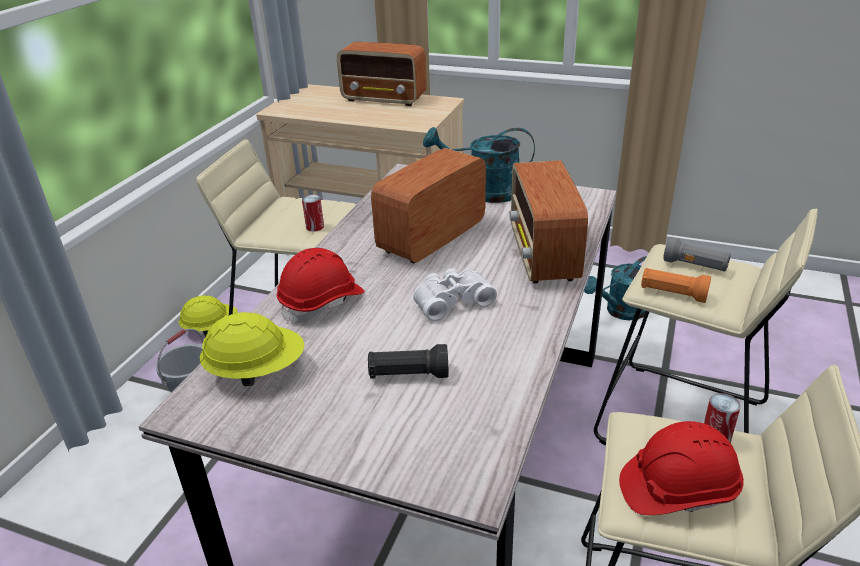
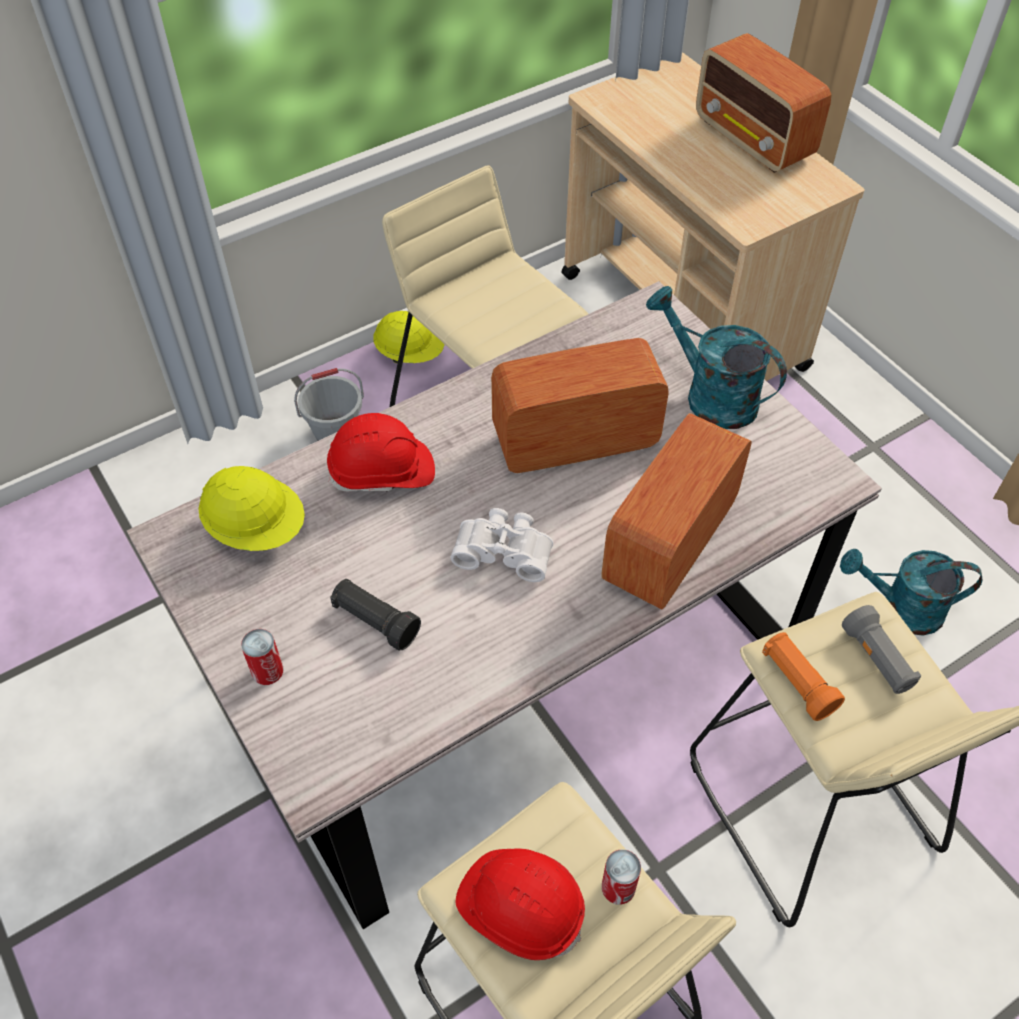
camera: 35 degrees right, 20 degrees up
(315, 227) = (502, 329): can -> can (267, 671)

